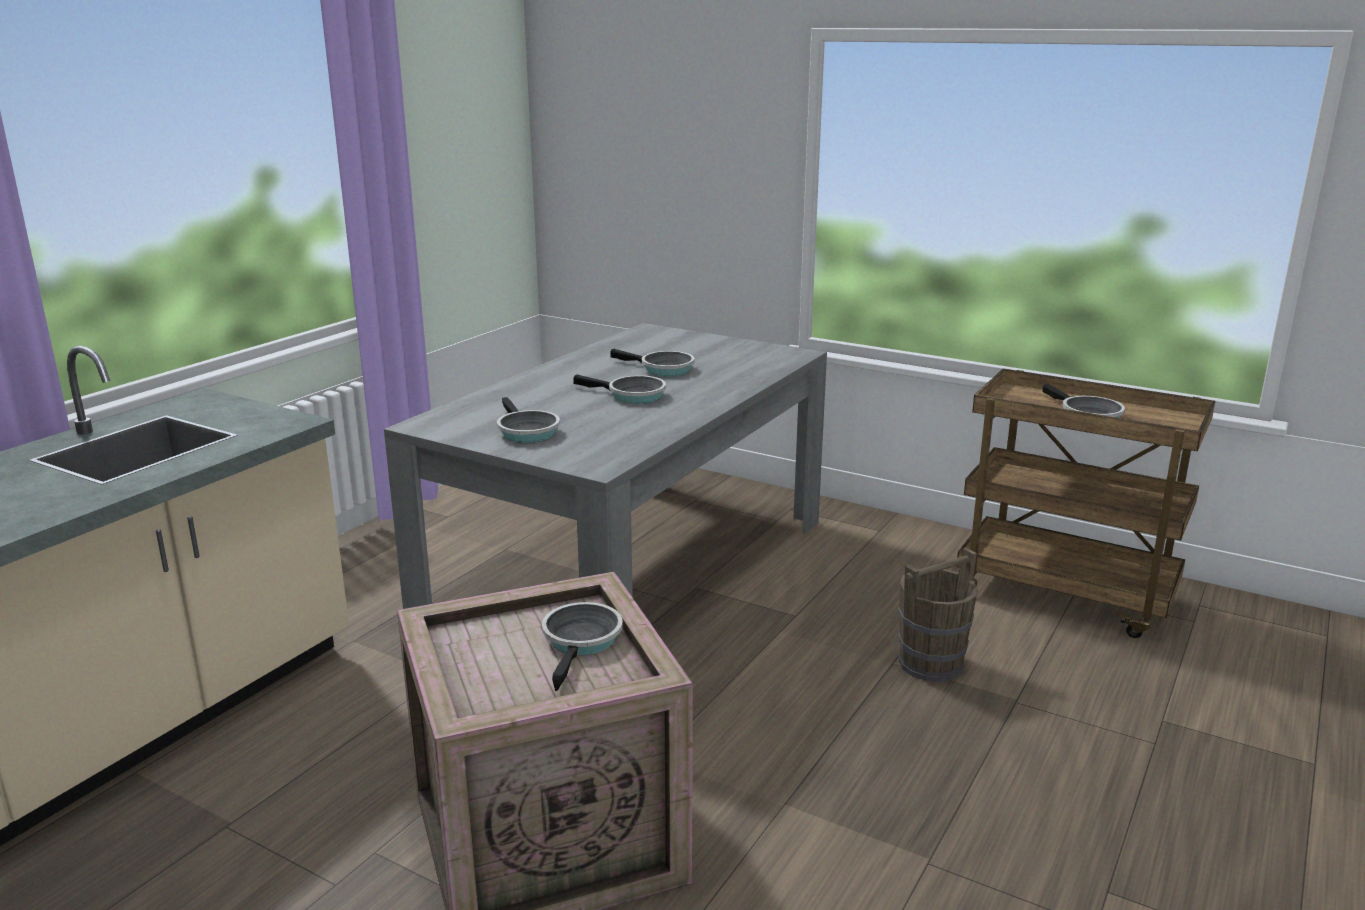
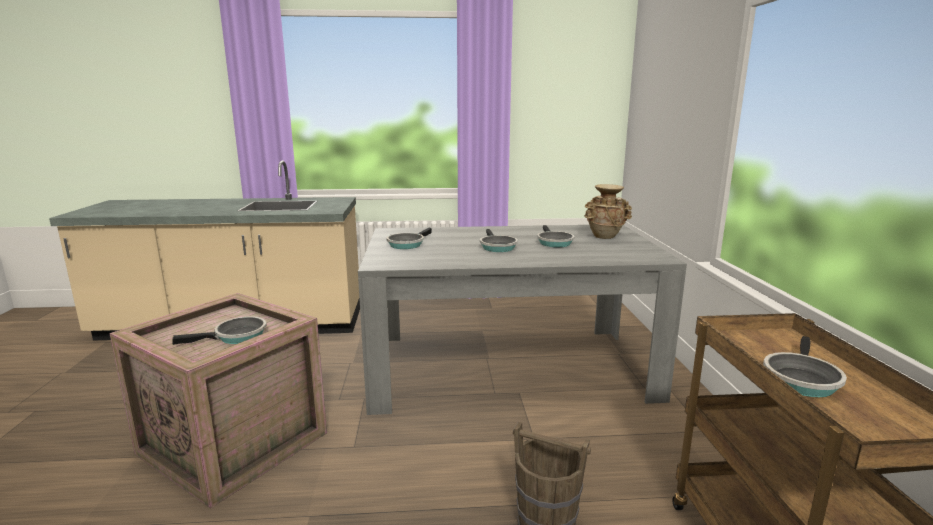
camera: 55 degrees right, 5 degrees down
(683, 345) = (605, 237): none -> beige vase

